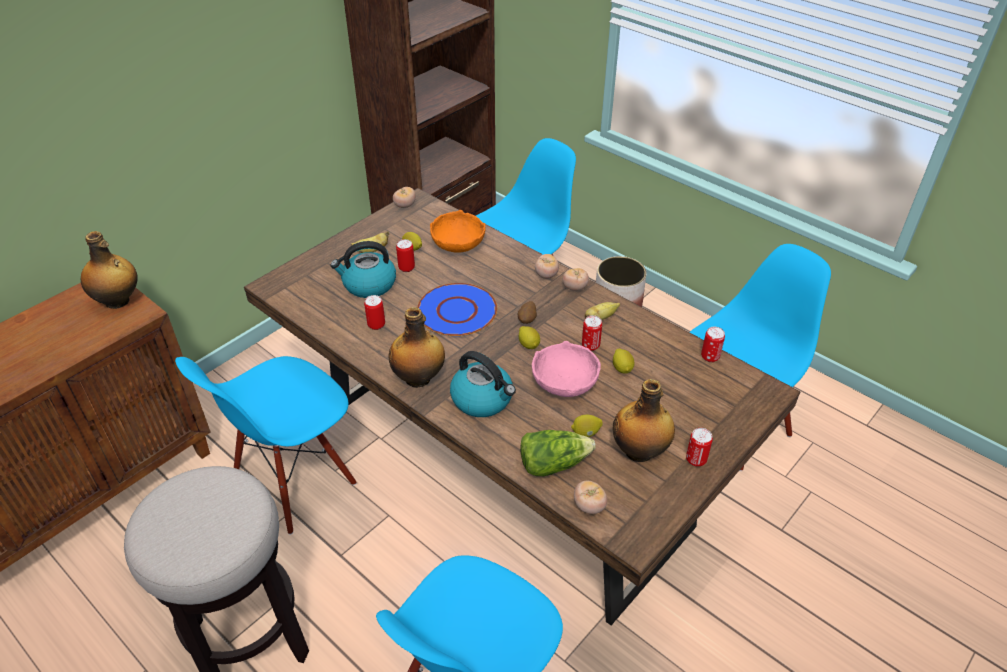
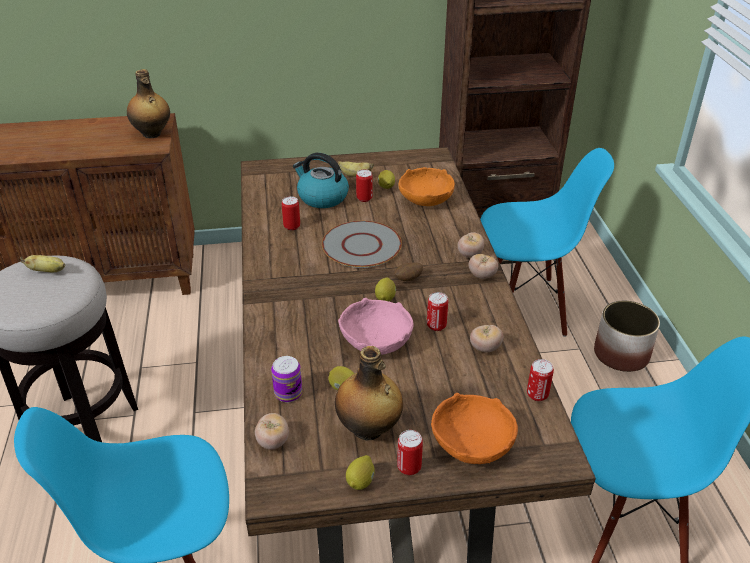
camera: 40 degrees right, 5 degrees down
(294, 479) = (221, 342): blue chair -> none
(405, 205) = (420, 155): tomato -> tomato (485, 348)
(419, 378) = (273, 277): bottle -> none
(456, 311) = (361, 246): blue plate -> grey plate
(483, 399) = (298, 317): kettle -> none
(553, 463) = (288, 393): lettuce -> can
(600, 319) = (472, 310): banana -> banana (48, 271)
(622, 368) = (440, 358): lemon -> lemon (361, 481)
(713, 417) = (473, 445): none -> orange bowl

